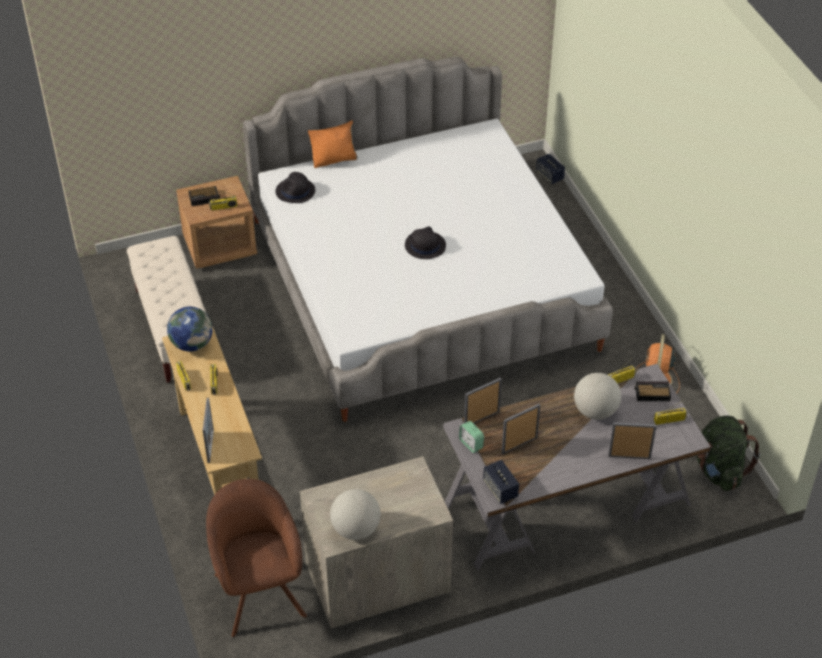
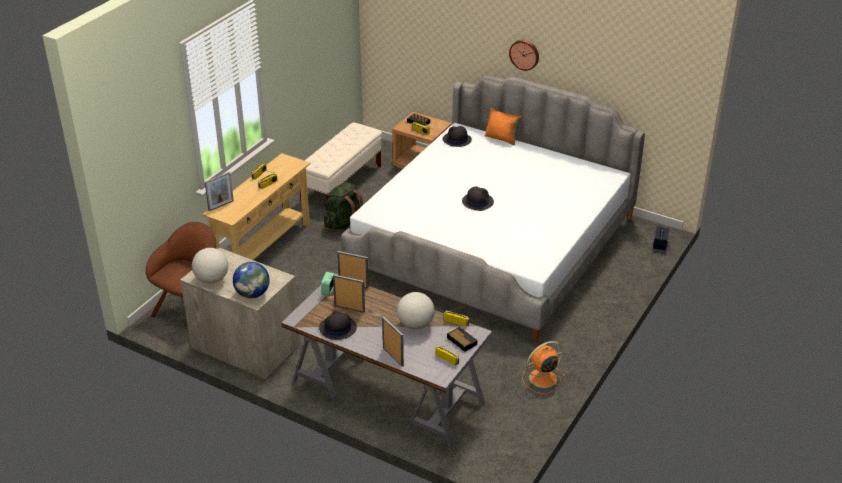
camera: 50 degrees right, 10 degrees down
(192, 344) = (288, 164): globe -> globe (252, 294)
(329, 46) = (524, 54): none -> wall clock
(500, 489) = (305, 318): speaker -> none
(542, 473) = (337, 328): none -> black hat
(719, 470) = (498, 447): green backpack -> green backpack (343, 223)

